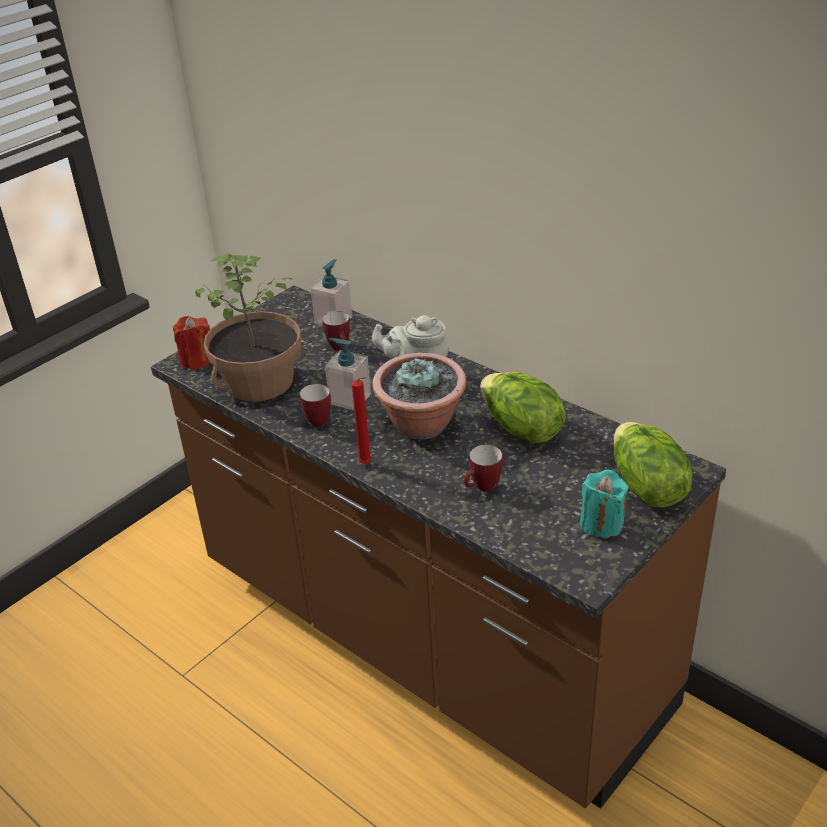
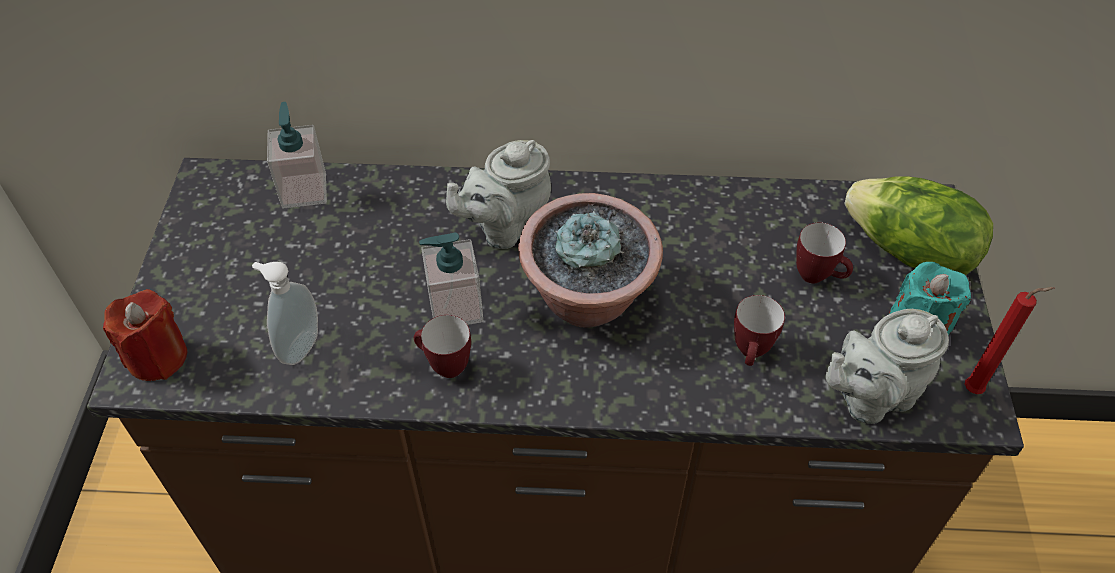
camera: 40 degrees left, 15 degrees up
(260, 382) = (298, 346): potted plant -> soap dispenser
(340, 348) = (361, 232): mug -> mug (818, 277)
(367, 464) = (581, 399): red candle -> red candle (976, 390)
(520, 429) = (706, 242): lettuce -> none
(528, 539) = (869, 396): none -> grey teapot

